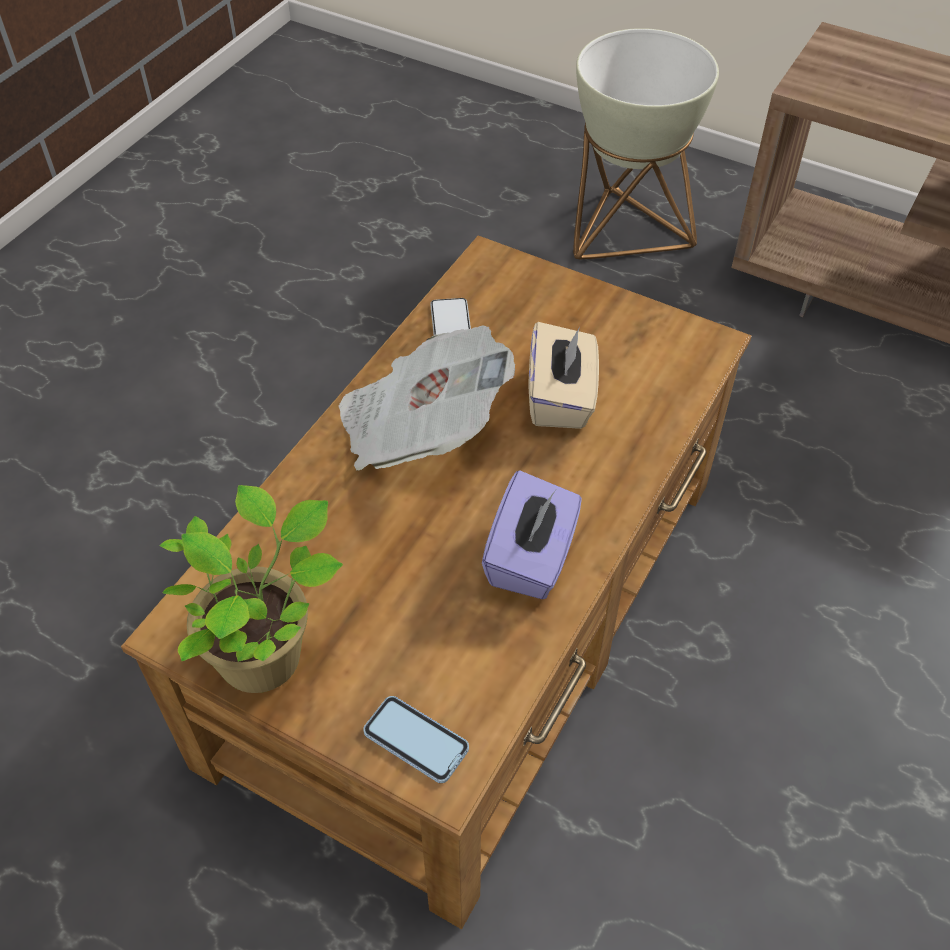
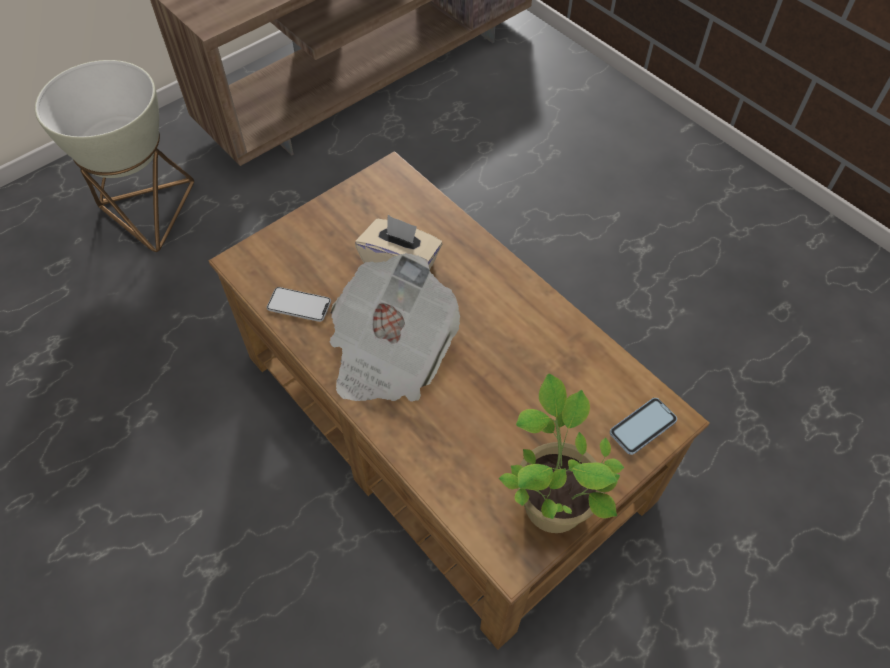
camera: 70 degrees left, 5 degrees up
(531, 558) = (527, 323): purple tissue box -> none

